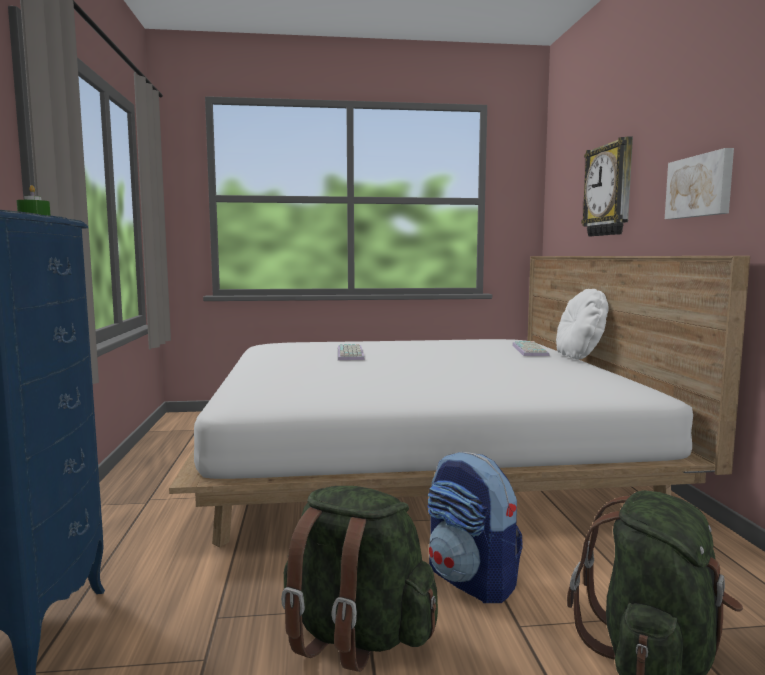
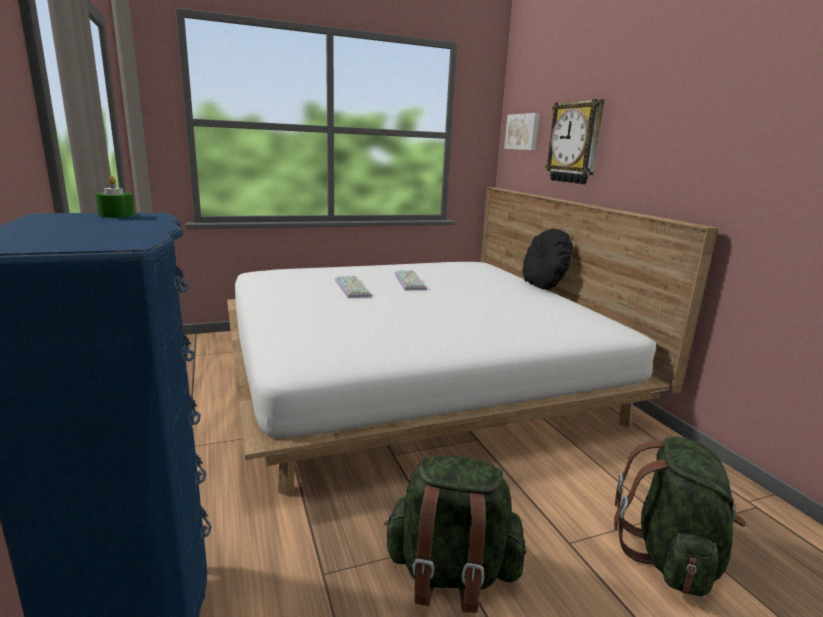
camera: 15 degrees left, 10 degrees up
(472, 581) = (515, 503): backpack -> none
(531, 350) = (501, 278): keyboard -> keyboard (411, 282)
(579, 358) = (543, 286): white pillow -> black pillow
(700, 186) = (672, 159): picture -> picture (523, 132)

